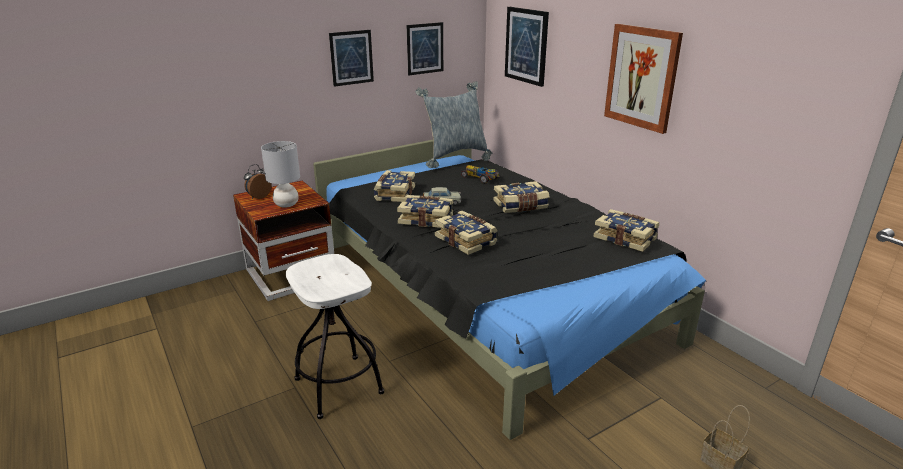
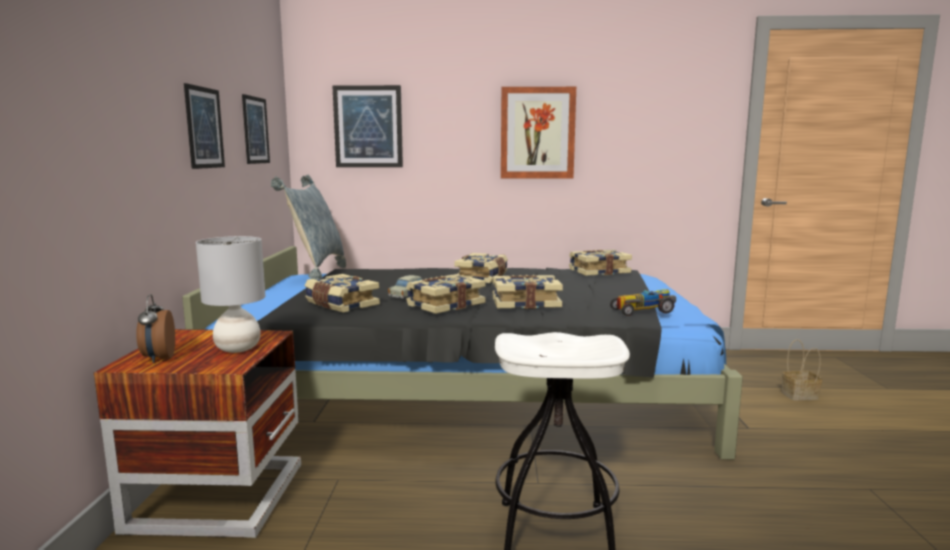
camera: 55 degrees left, 15 degrees down
(481, 178) = (384, 276): toy car -> toy car (644, 311)

